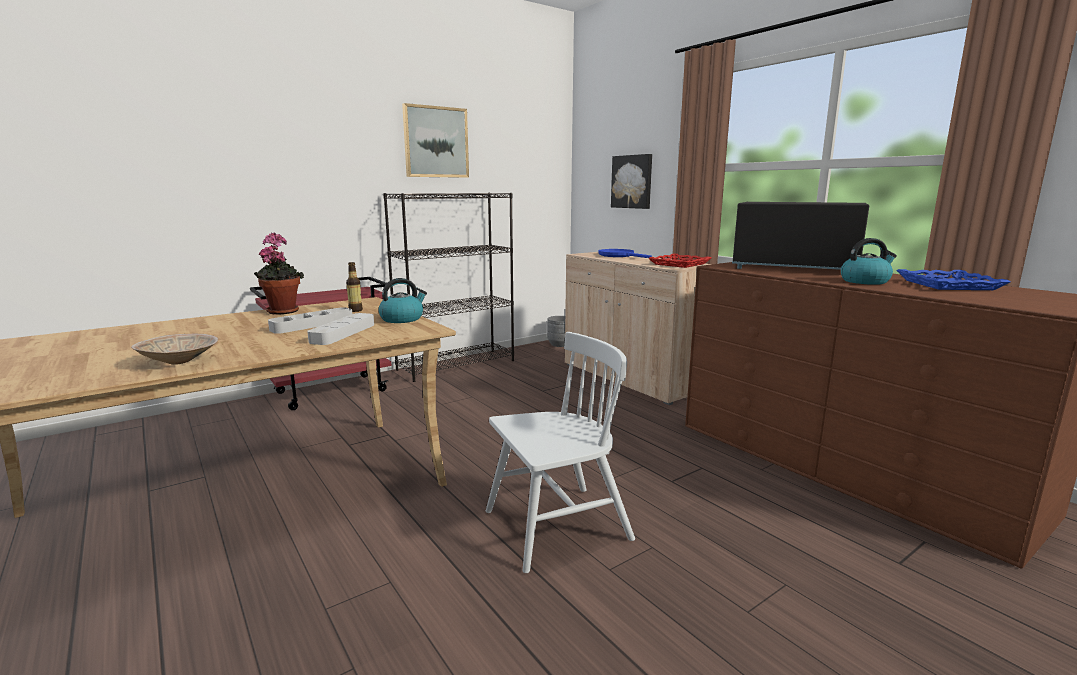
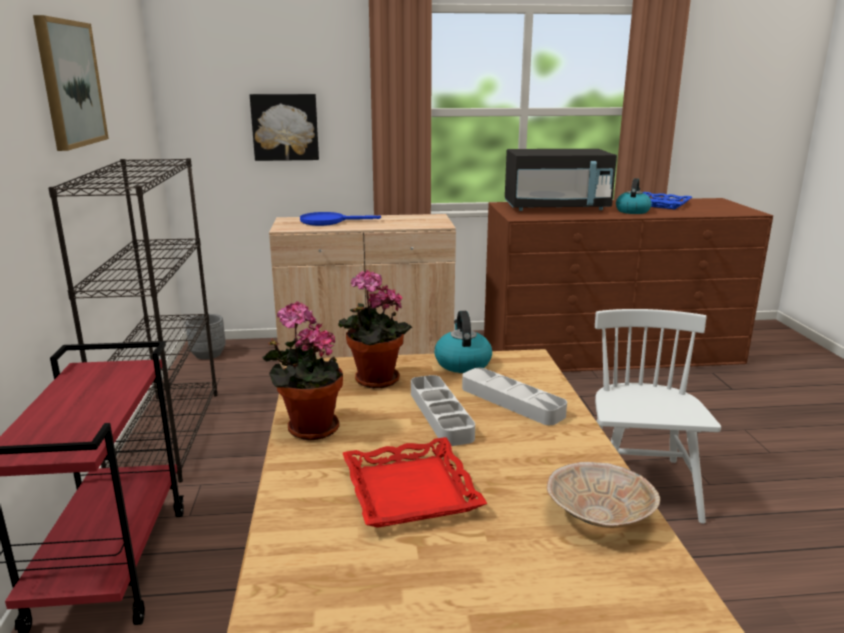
camera: 60 degrees left, 5 degrees up
(355, 310) = (373, 381): bottle -> potted plant
(680, 264) = (422, 220): red tray -> red tray (411, 491)
(793, 268) = (556, 208): black microwave -> black microwave turned 150 degrees counterclockwise

